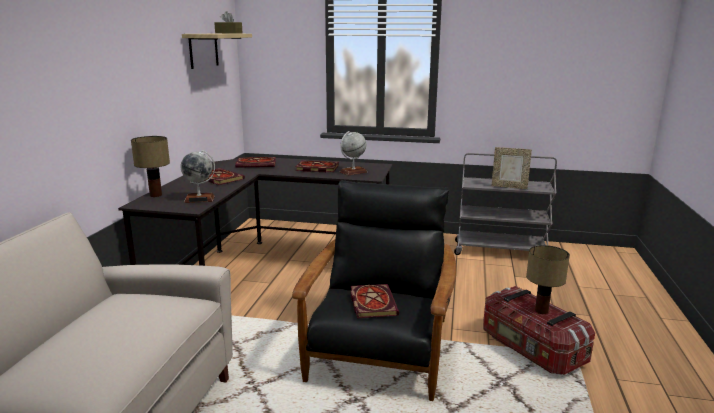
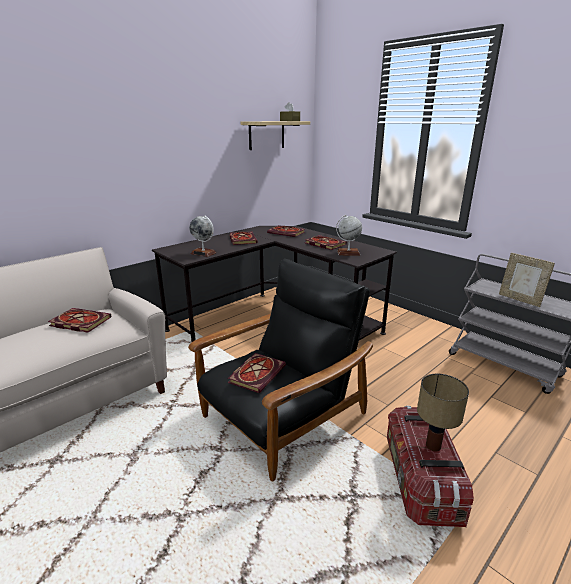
camera: 35 degrees right, 5 degrees up
(124, 311) = (78, 322): none -> book
(155, 195) = (184, 244): table lamp -> none

